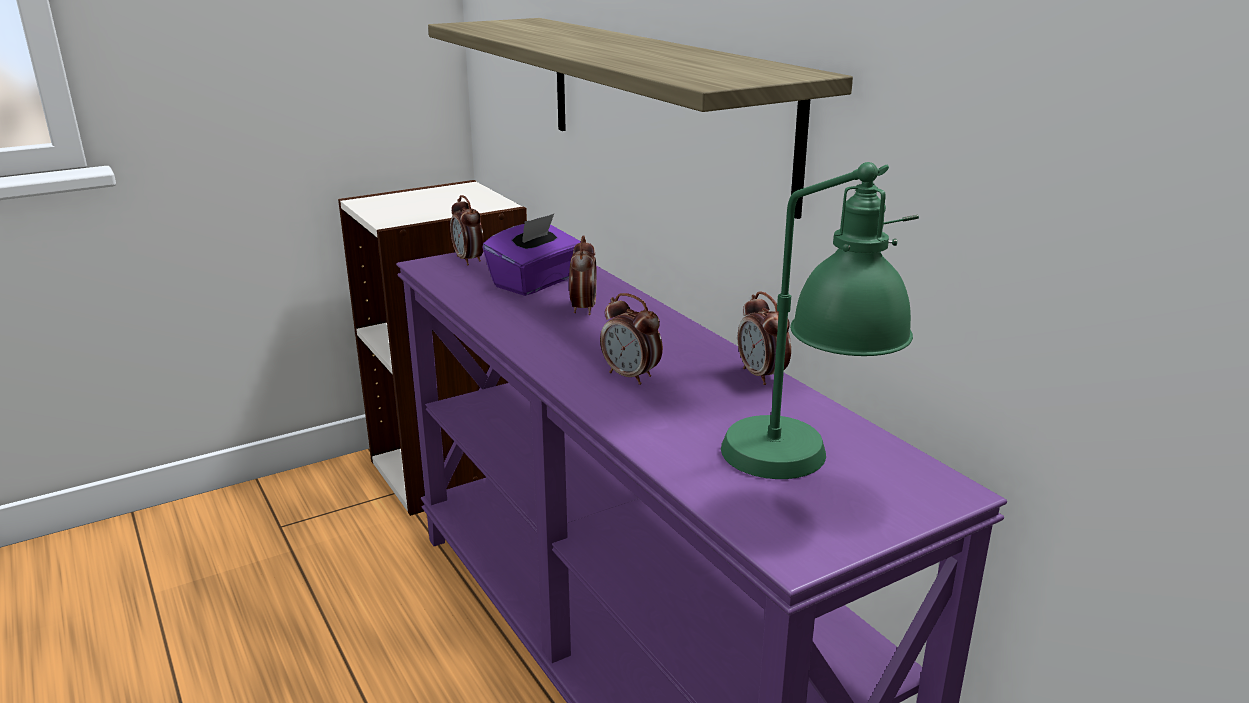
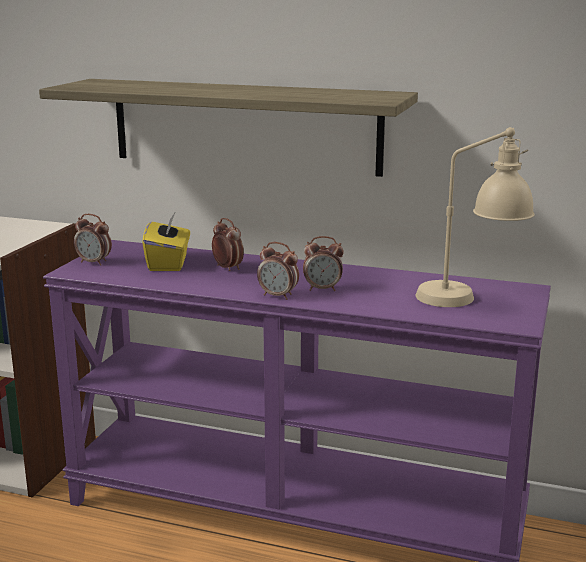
camera: 40 degrees left, 5 degrees down
(535, 283) = (168, 263): purple tissue box -> yellow tissue box
(762, 376) = (380, 271): alarm clock -> alarm clock (278, 296)
(804, 472) = (470, 299): green table lamp -> beige table lamp

